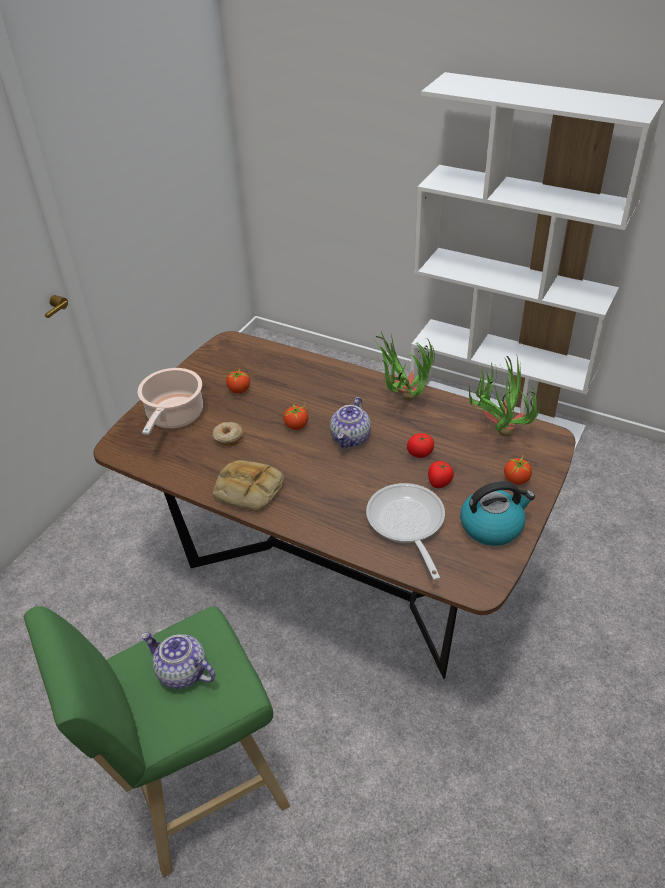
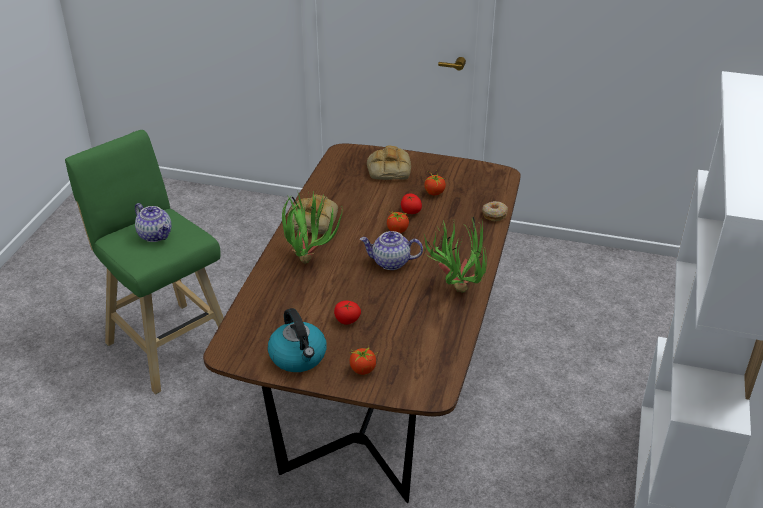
camera: 75 degrees right, 5 degrees down
(174, 416) = (388, 168): cooking pot -> bread
(181, 672) = (155, 235): teapot -> teapot turned 120 degrees clockwise
(228, 438) = (370, 199): donut -> donut (494, 214)
(407, 524) = (291, 306): frying pan -> none
(420, 453) = (382, 305): tomato -> tomato (410, 211)
(497, 431) = (431, 353): potted plant -> potted plant (309, 256)

